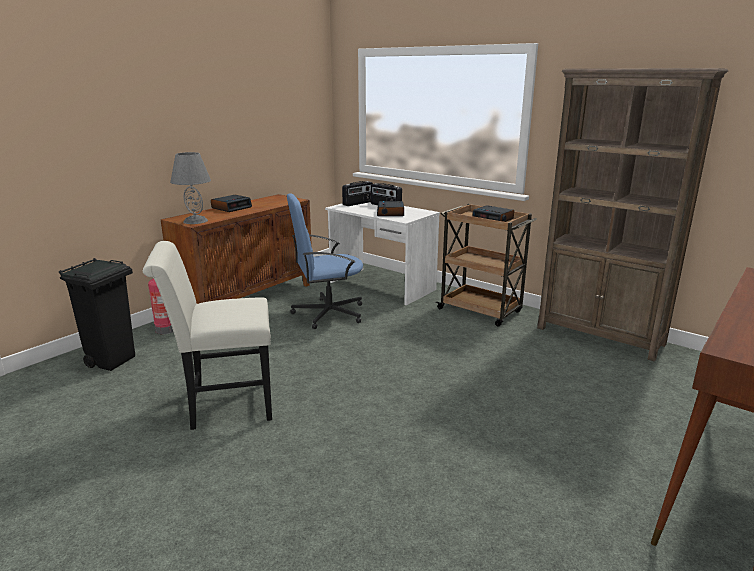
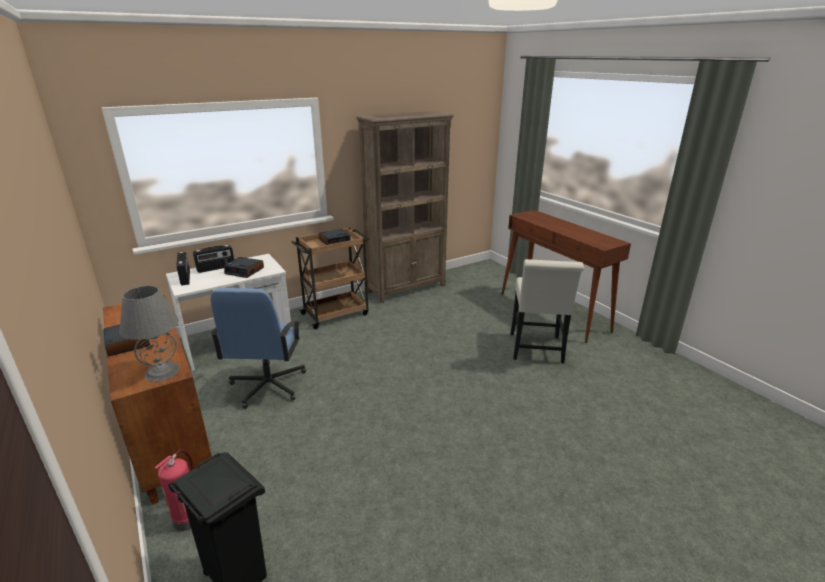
camera: 70 degrees left, 5 degrees up
(224, 405) = (399, 476): white chair -> white chair (536, 350)

